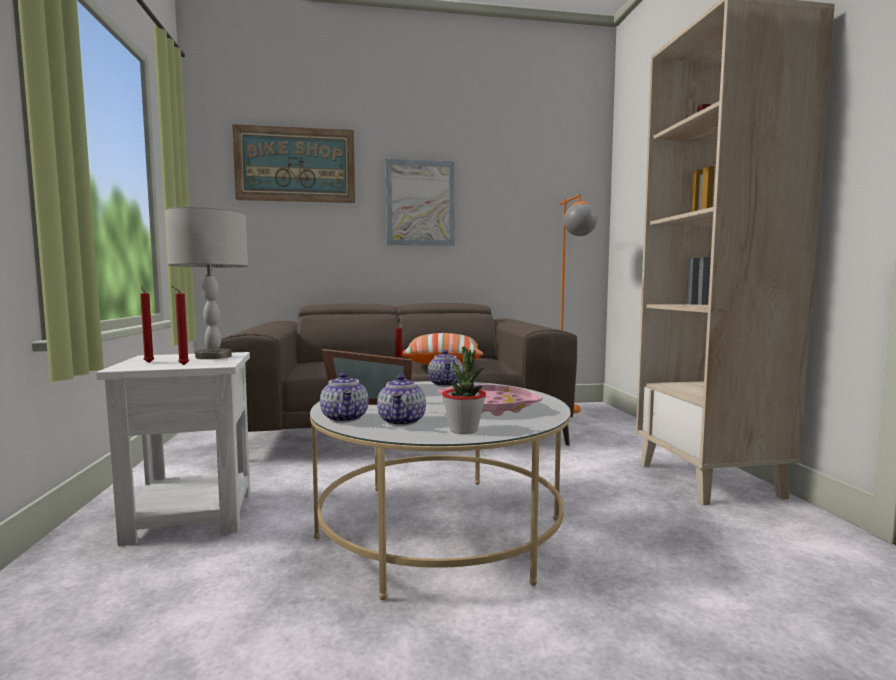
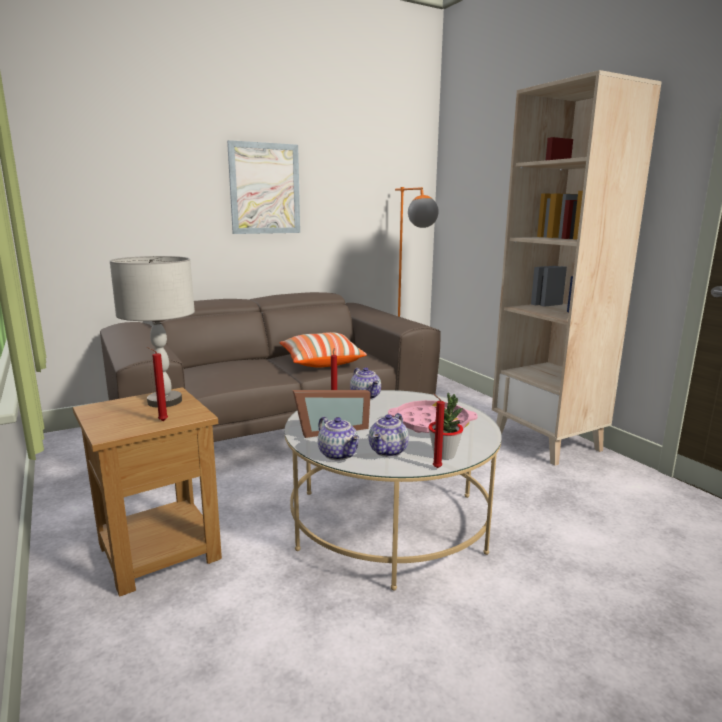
camera: 20 degrees left, 10 degrees up
(148, 362) = (116, 420): red candle -> red candle (435, 468)
(189, 516) = (157, 552): white side table -> brown side table
(295, 165) = (126, 145): picture -> none
(403, 422) = (389, 451): teapot -> teapot turned 45 degrees clockwise

